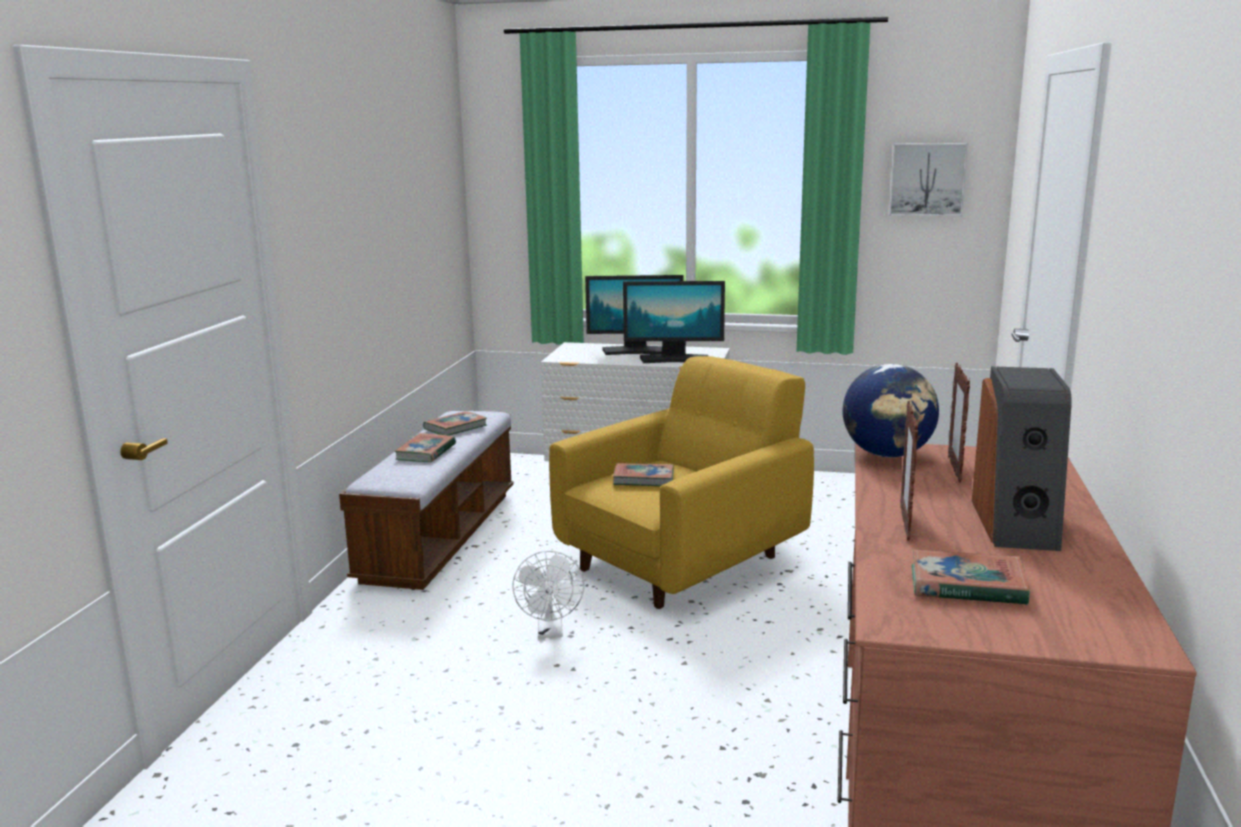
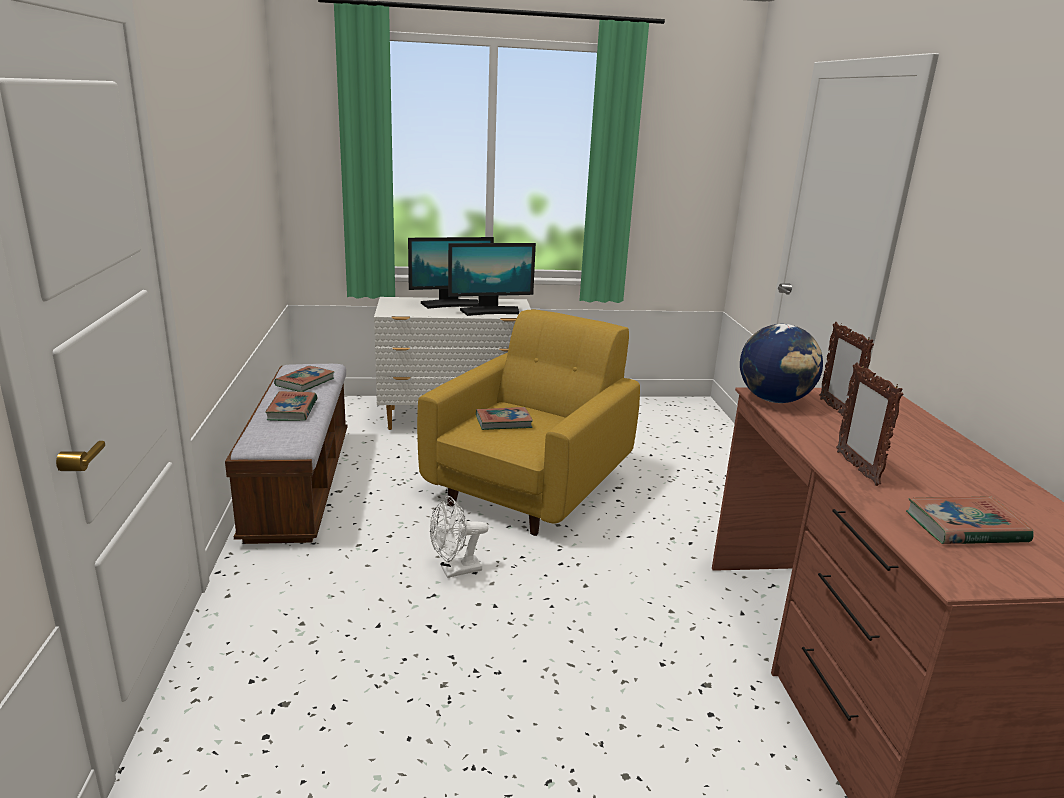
camera: 20 degrees left, 5 degrees up
(551, 632) = (455, 571): white fan -> white fan turned 90 degrees clockwise
(927, 179) = (683, 159): picture -> none
(1017, 524) = (934, 460): speaker -> none

